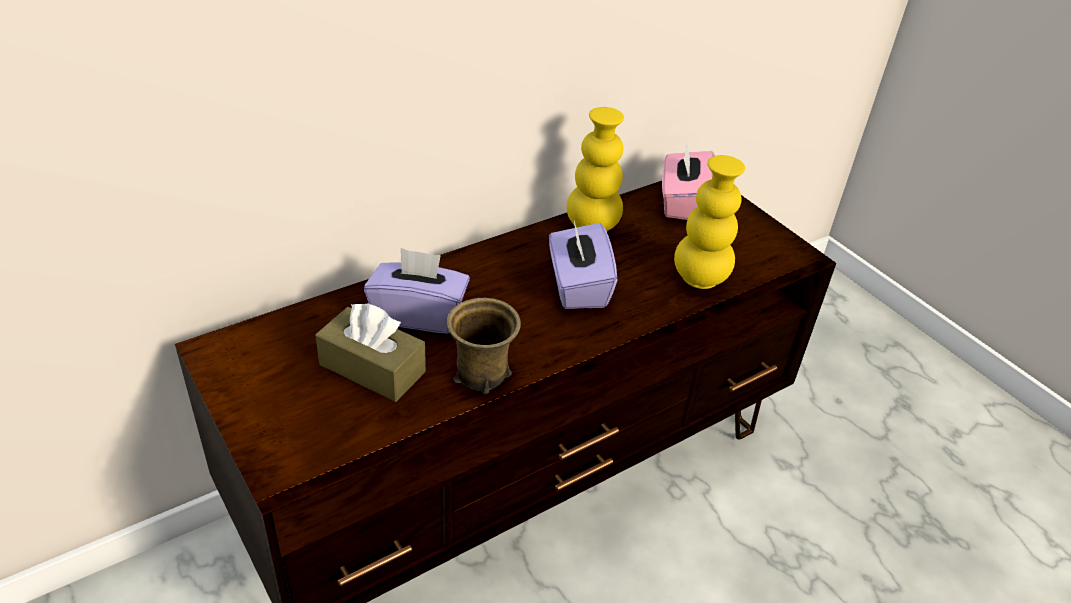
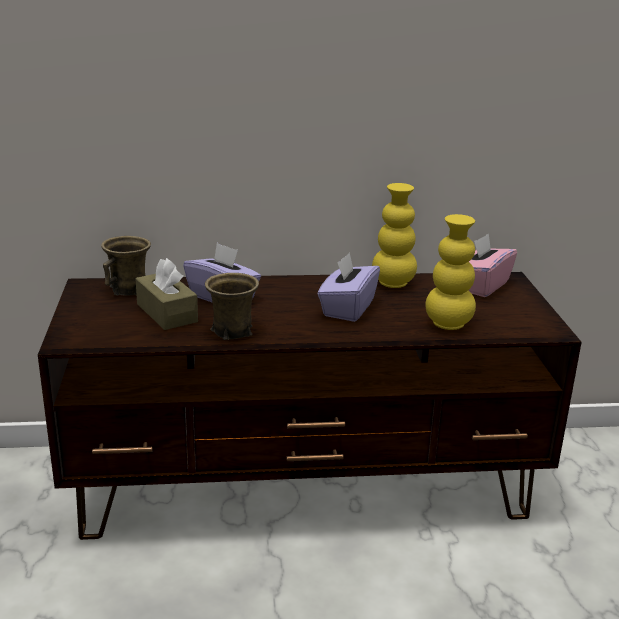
camera: 30 degrees right, 15 degrees down
(283, 338) = (129, 289): none -> brown mug

